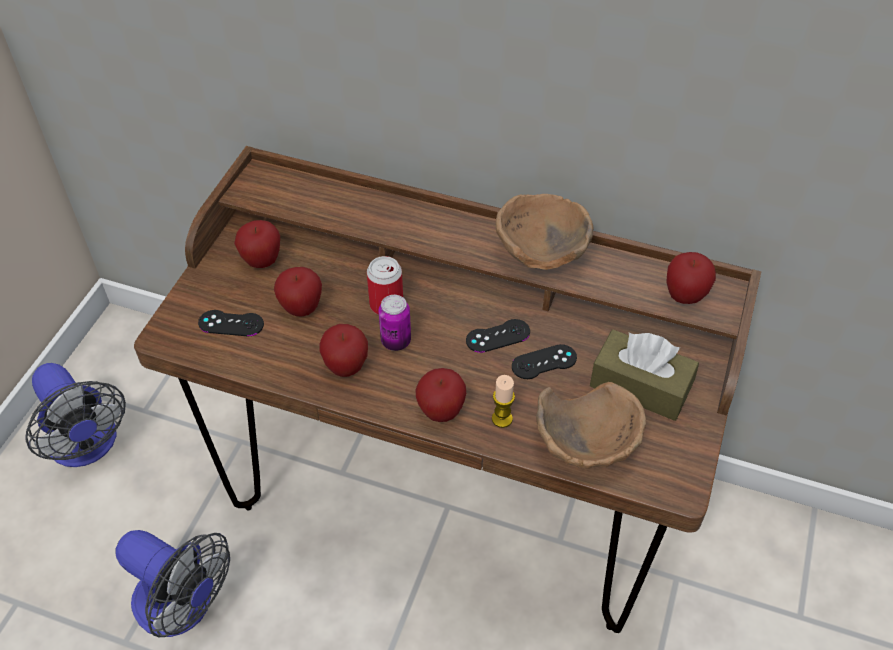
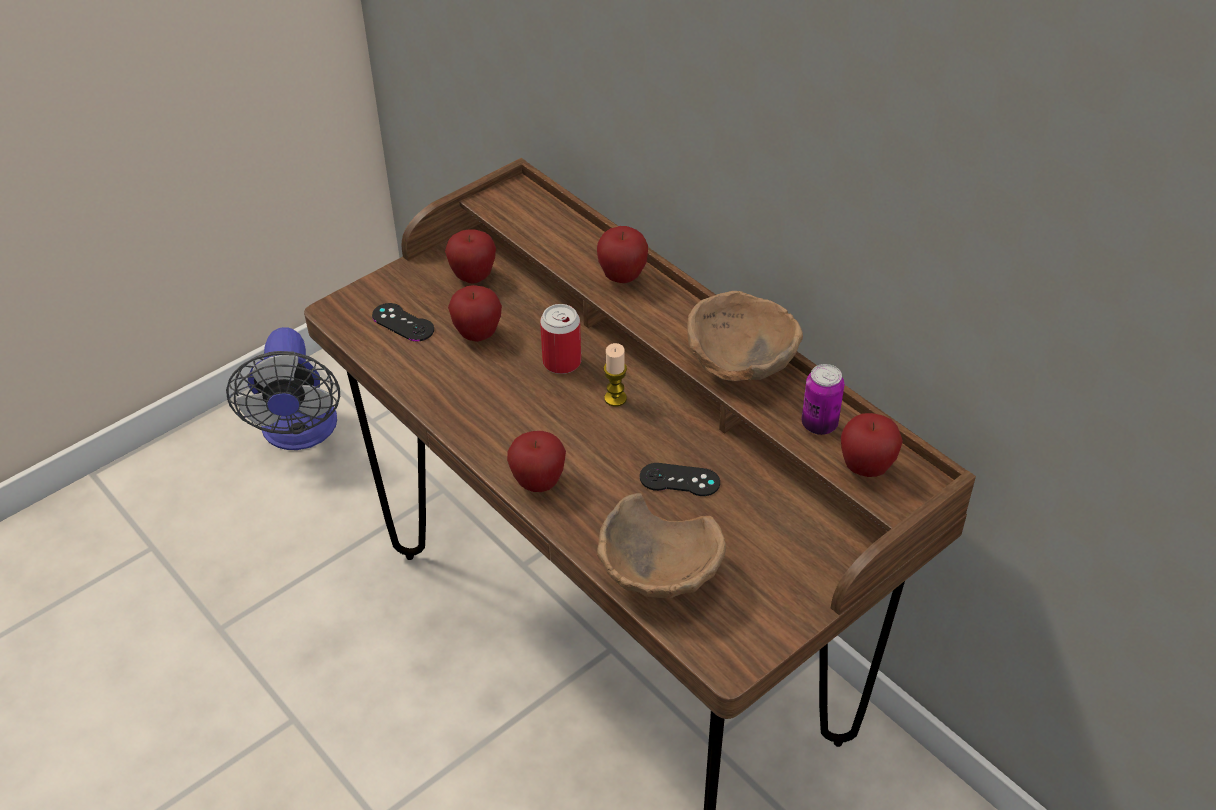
camera: 30 degrees right, 5 degrees down
(183, 607) = (291, 622): fan -> none
(346, 367) = (479, 404): apple -> apple (622, 277)
(396, 341) = (544, 400): can -> can (819, 424)
(498, 336) = (651, 436): black game controller -> none
(502, 419) = (593, 515): candle -> candle (615, 398)
(640, 386) = (764, 546): brown tissue box -> none

